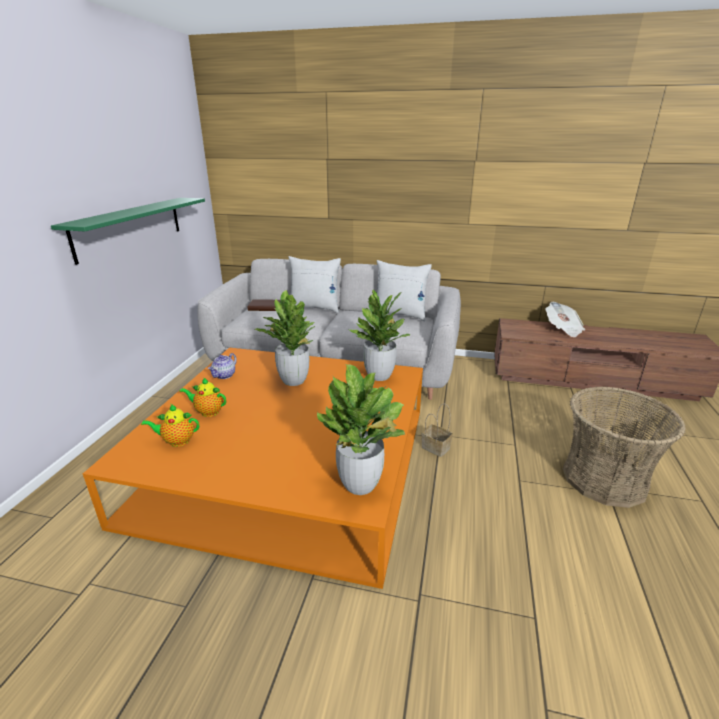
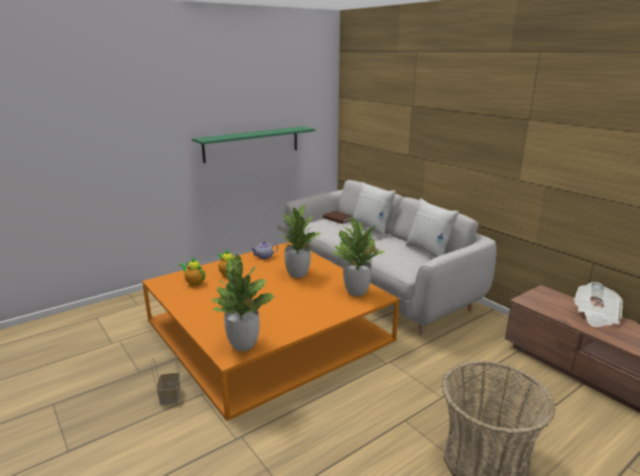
camera: 40 degrees right, 5 degrees down
(434, 448) = (372, 367): basket -> basket (170, 395)

